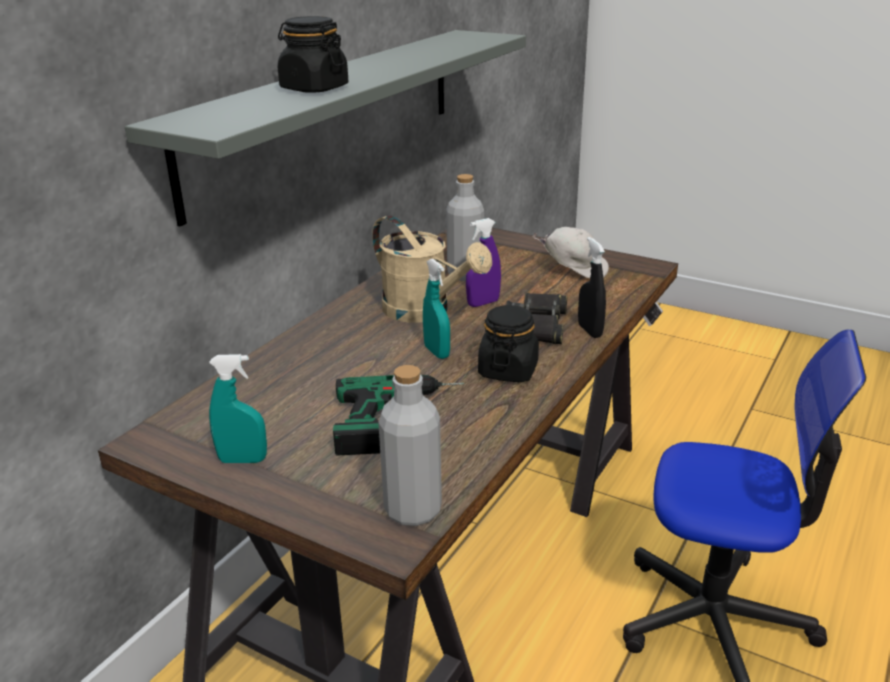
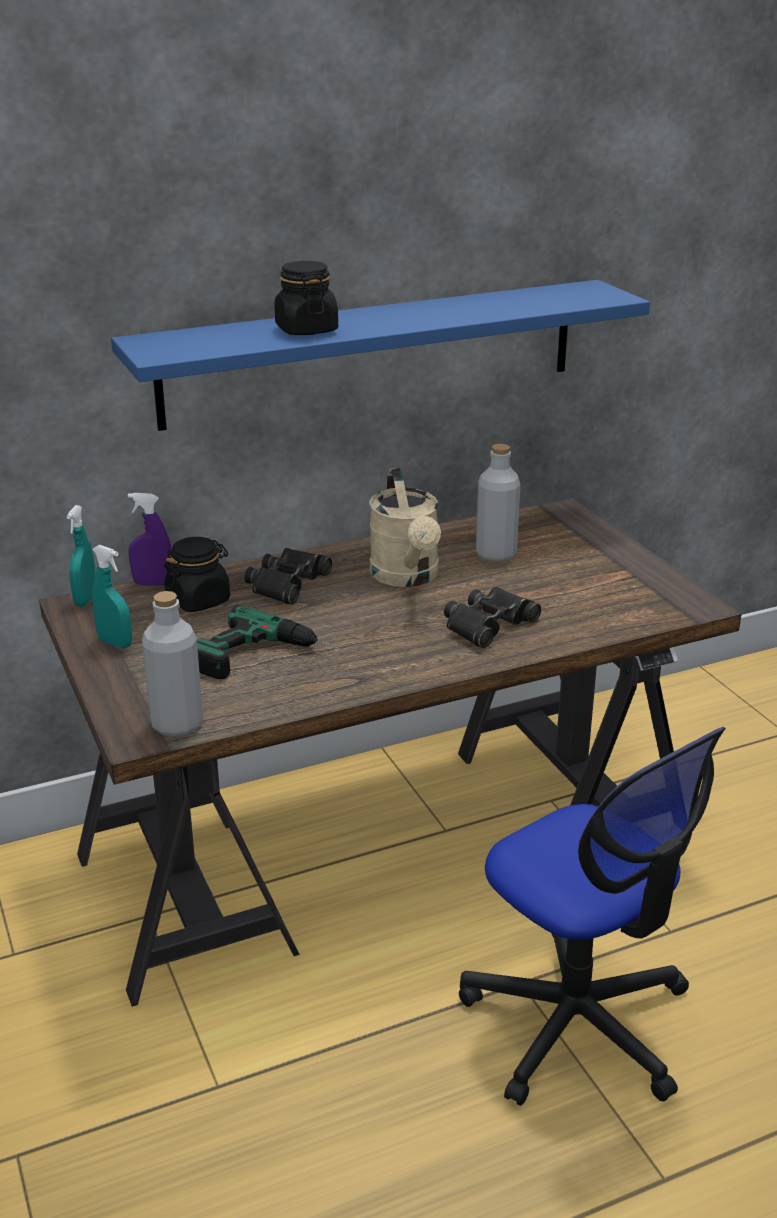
camera: 35 degrees right, 0 degrees up
(330, 114) = (372, 353): grey shelf -> blue shelf
(334, 349) = (287, 584): none -> black binoculars
(436, 352) = (365, 616): turquoise spray bottle -> turquoise spray bottle (86, 599)
(483, 303) = (471, 587): purple spray bottle -> purple spray bottle (153, 584)
(508, 370) = (401, 653): black jar -> black jar (198, 600)
(574, 269) = (612, 584): white cap -> none
(589, 330) = (530, 646): black spray bottle -> none

